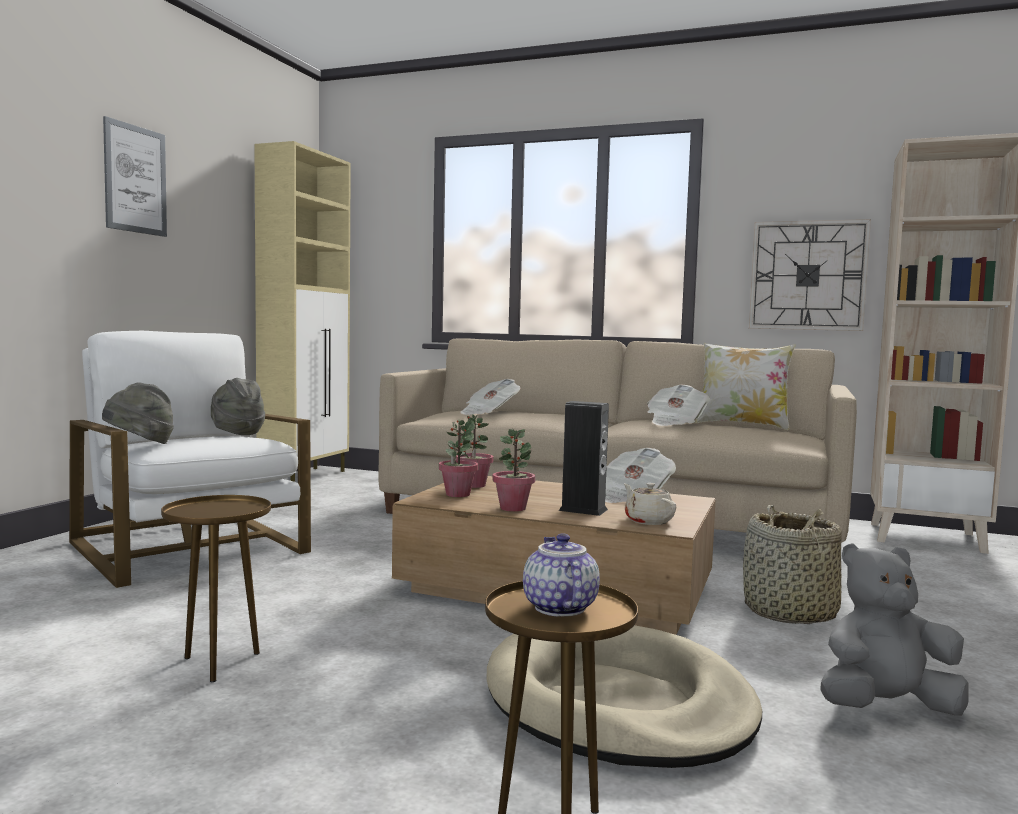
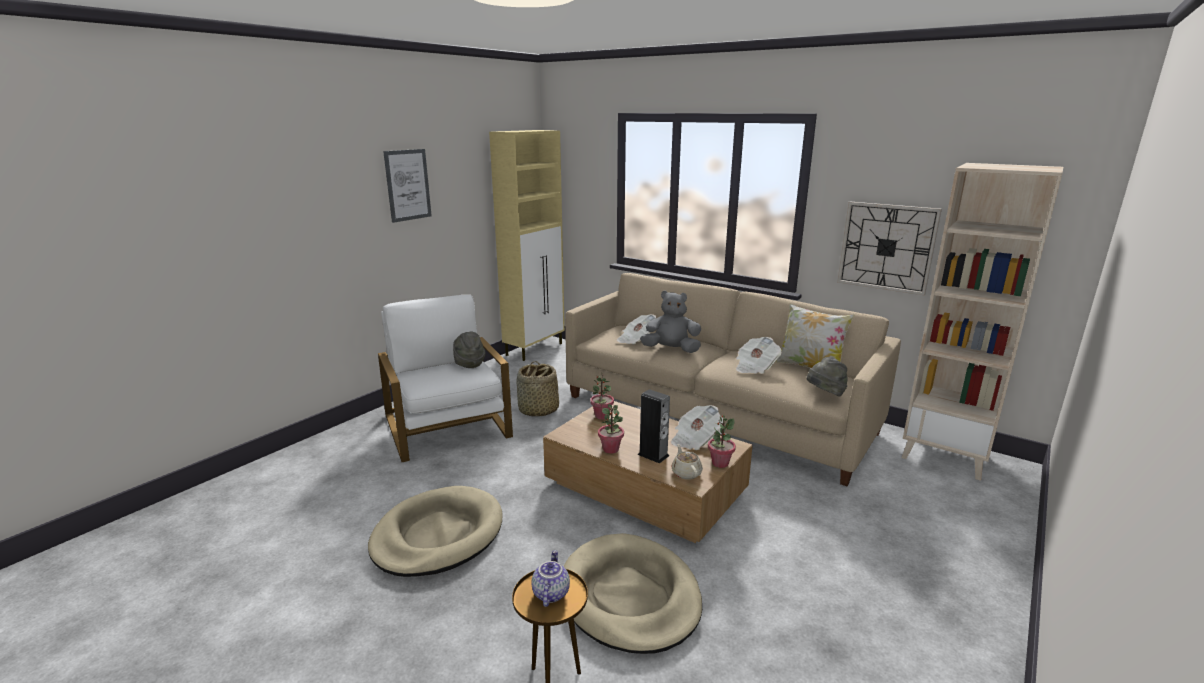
camera: 15 degrees right, 15 degrees up
(140, 444) = (410, 382): grey hat -> grey hat (825, 394)
(219, 663) = (438, 535): brown side table -> beige dog bed
(457, 494) = (586, 428): potted plant -> potted plant (720, 463)
(790, 613) = (781, 531): basket -> basket (538, 410)
(886, 708) = (784, 626): grey plush toy -> grey plush toy (671, 350)

